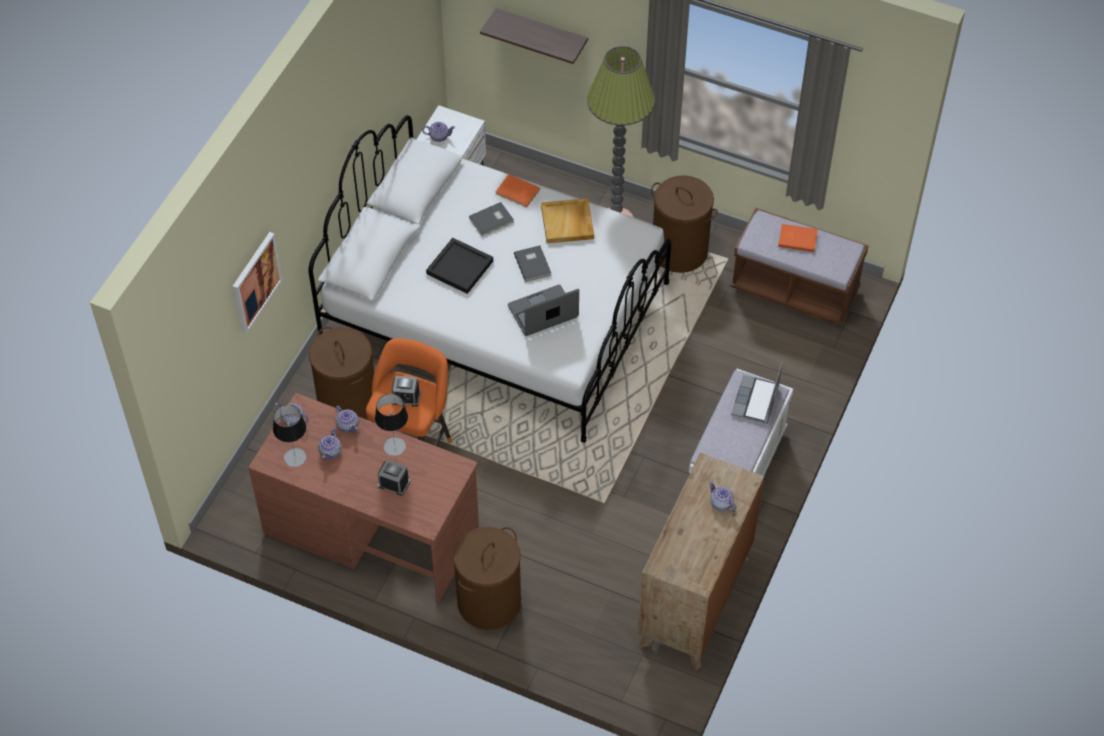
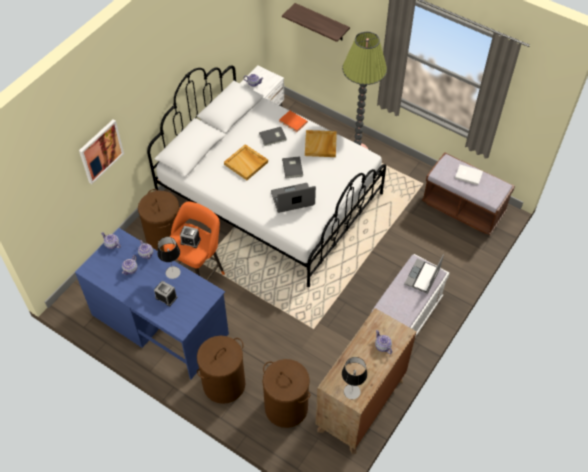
camera: 10 degrees right, 0 degrees up
(295, 457) = (106, 270): table lamp -> table lamp (352, 391)
(371, 530) = (160, 323): brown desk -> blue desk
(460, 267) = (246, 163): black tray -> beige tray
(679, 251) = (393, 174): brown laundry basket -> brown laundry basket (286, 407)
(797, 238) = (468, 175): orange book -> white book

